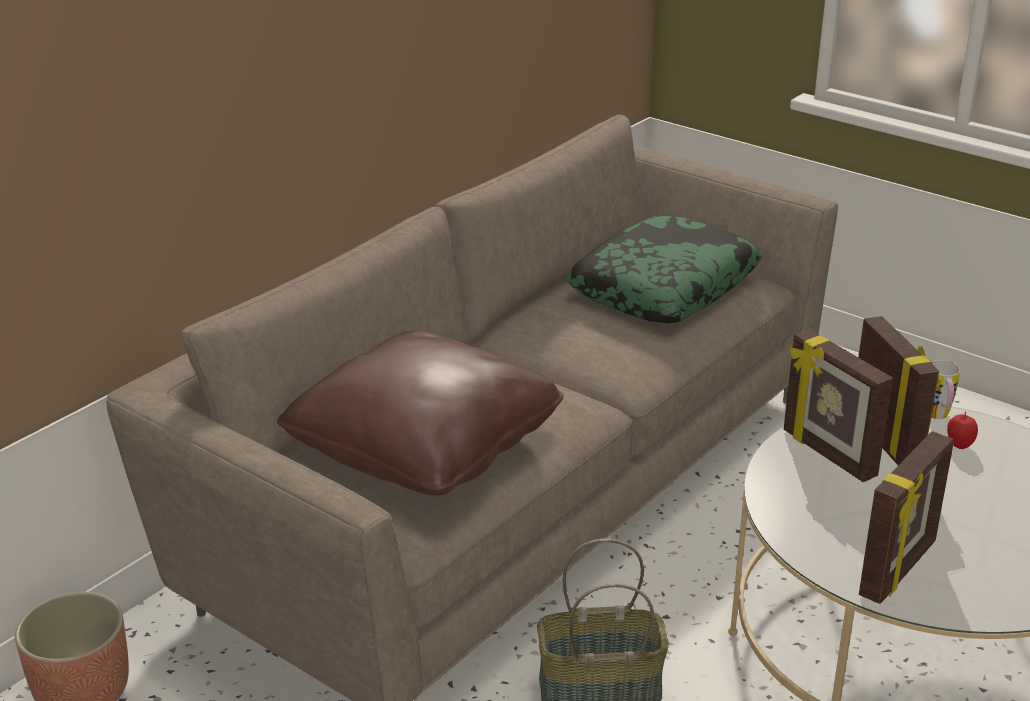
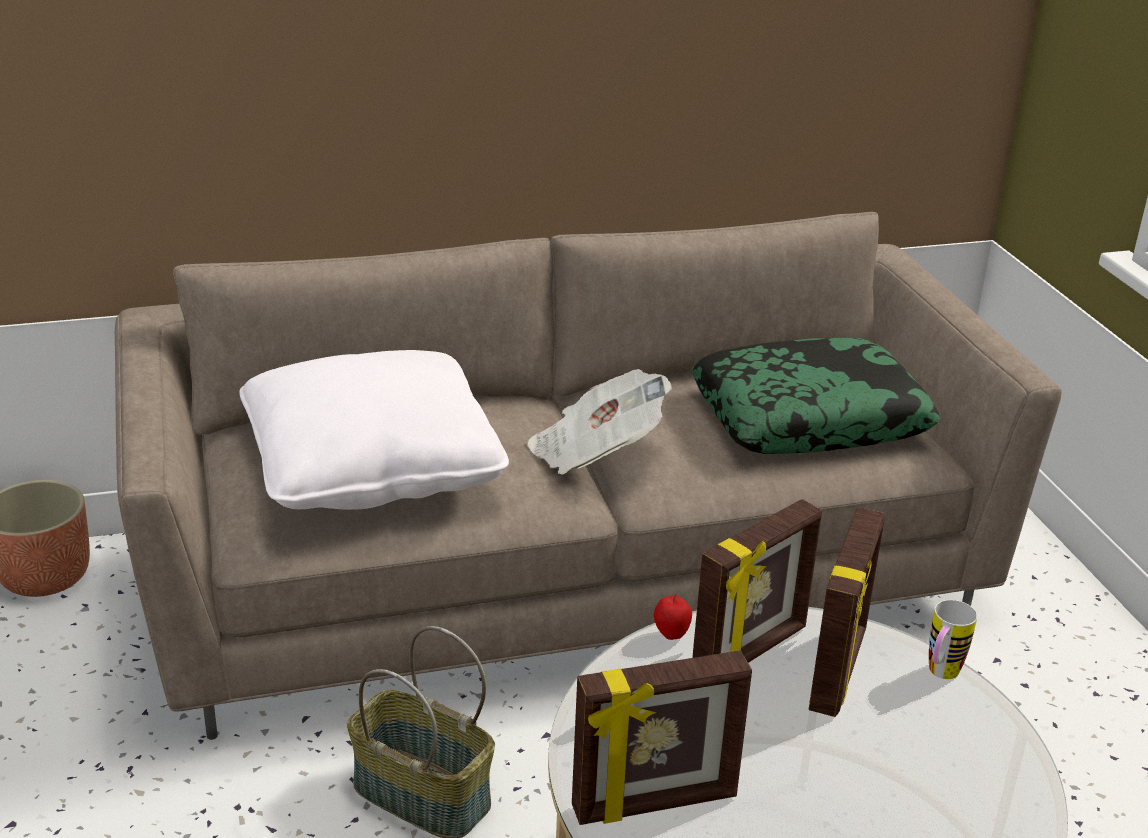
camera: 35 degrees right, 0 degrees up
(425, 446) = (371, 468): brown pillow -> white pillow
(563, 367) = (596, 452): none -> newspaper
(827, 454) = (751, 653): picture frame -> picture frame turned 135 degrees counterclockwise
(959, 446) = (920, 716): apple -> apple (671, 635)

